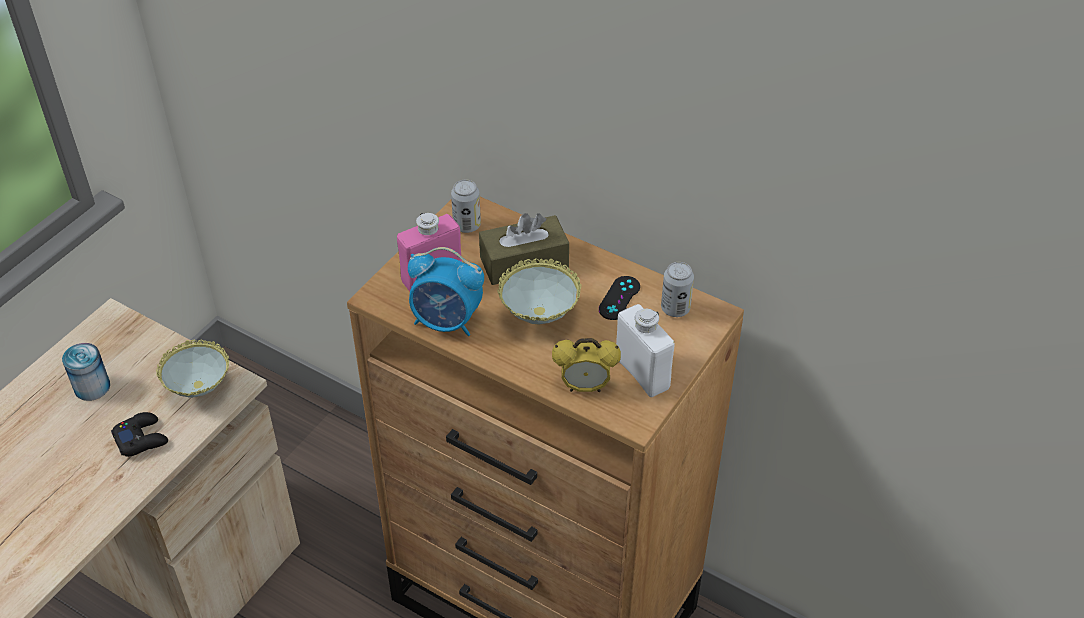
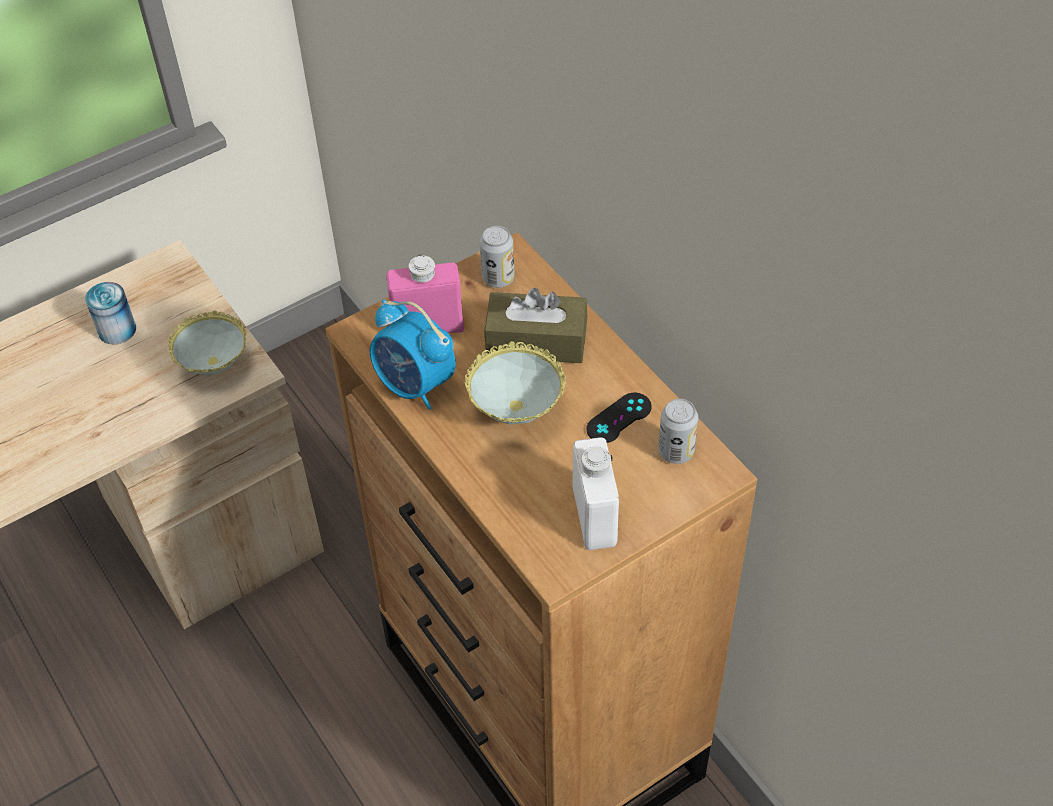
camera: 25 degrees right, 5 degrees up
(141, 438) = (136, 400): black game controller -> none
(585, 387) = (521, 512): alarm clock -> none

